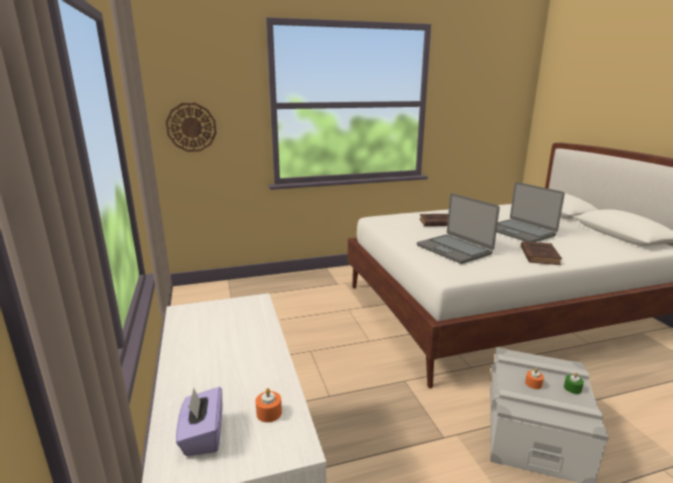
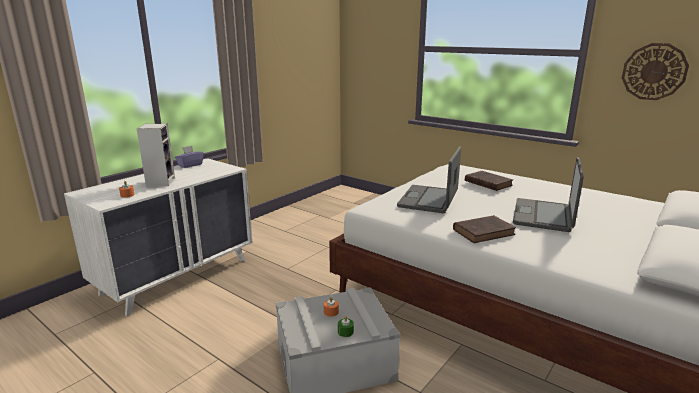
camera: 55 degrees right, 0 degrees up
(191, 127) = (363, 63): wall clock -> wall clock (654, 71)
(203, 436) = (106, 190): purple tissue box -> purple tissue box (190, 165)
(237, 367) = (160, 182): none -> speaker

